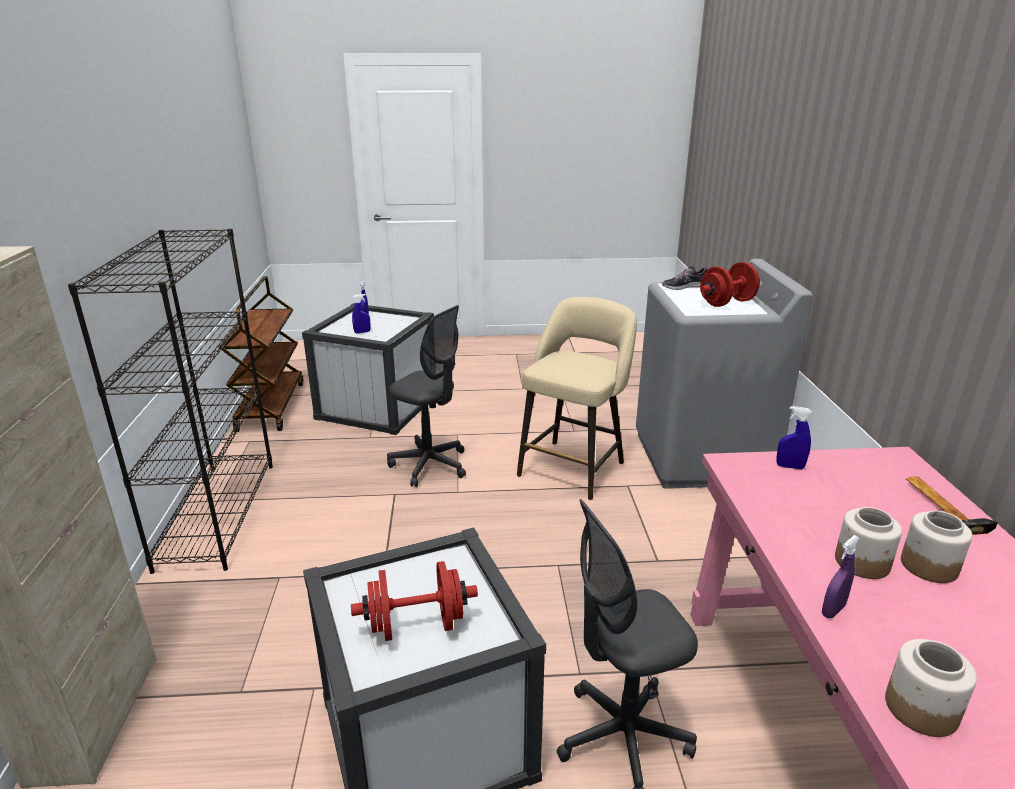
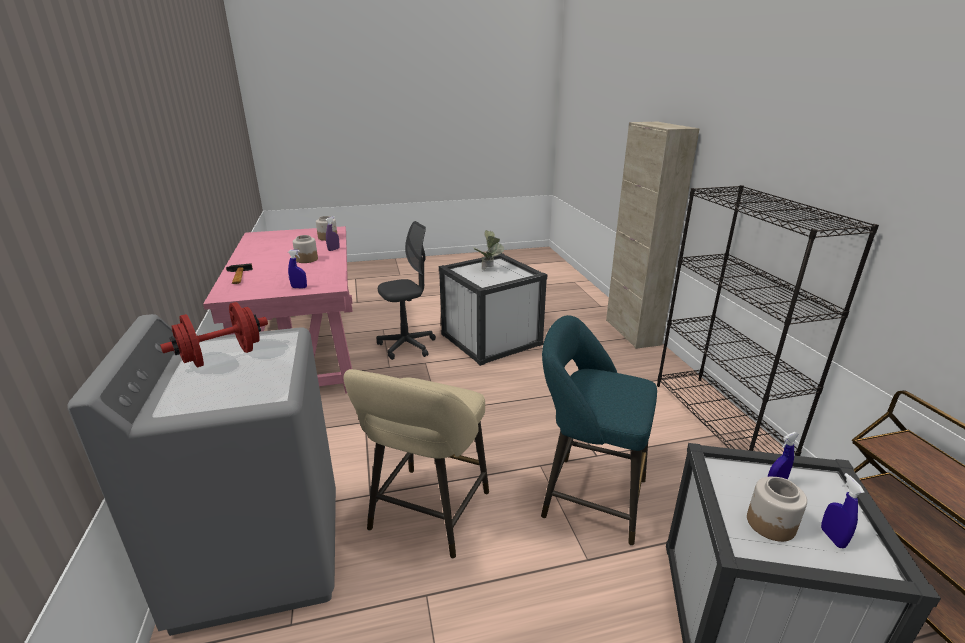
camera: 170 degrees right, 0 degrees up
(417, 625) = (489, 269): red dumbbell -> potted plant
(430, 465) = (587, 496): grey office chair -> turquoise stool
(684, 287) = (250, 391): shoe -> none
(928, 565) = (279, 260): jar -> jar (771, 524)

